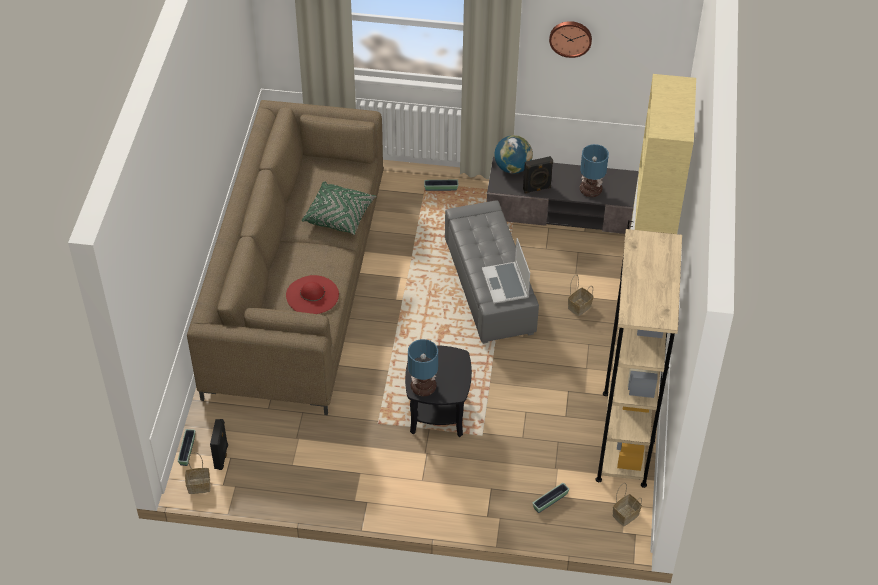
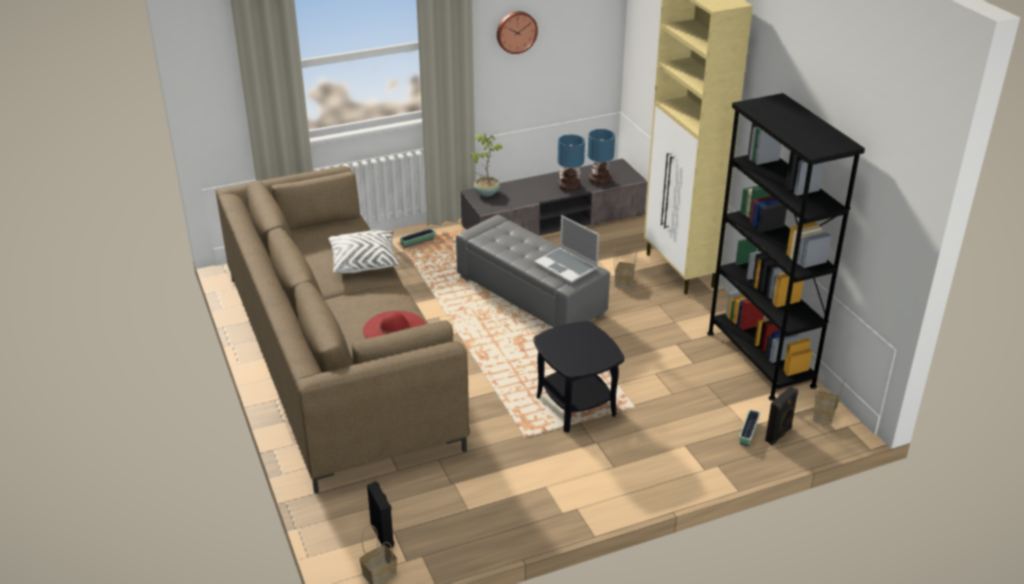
camera: 30 degrees left, 15 degrees down
(187, 451) = (338, 546): planter -> none
(339, 215) = (364, 262): green pillow -> white pillow
(422, 388) = (574, 364): table lamp -> table lamp (599, 181)
(512, 168) = (486, 193): globe -> potted plant
(537, 189) = (522, 200): black speaker -> black speaker (779, 435)
(624, 438) = (760, 359): beige bookcase -> black bookcase

